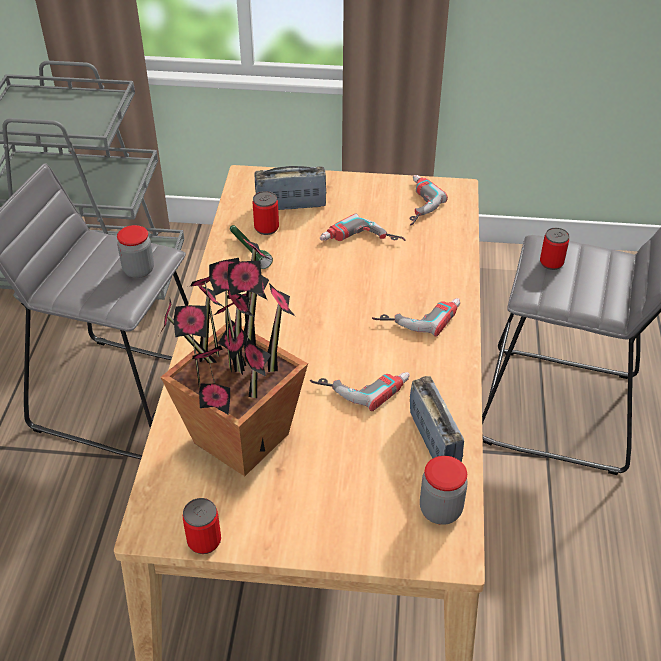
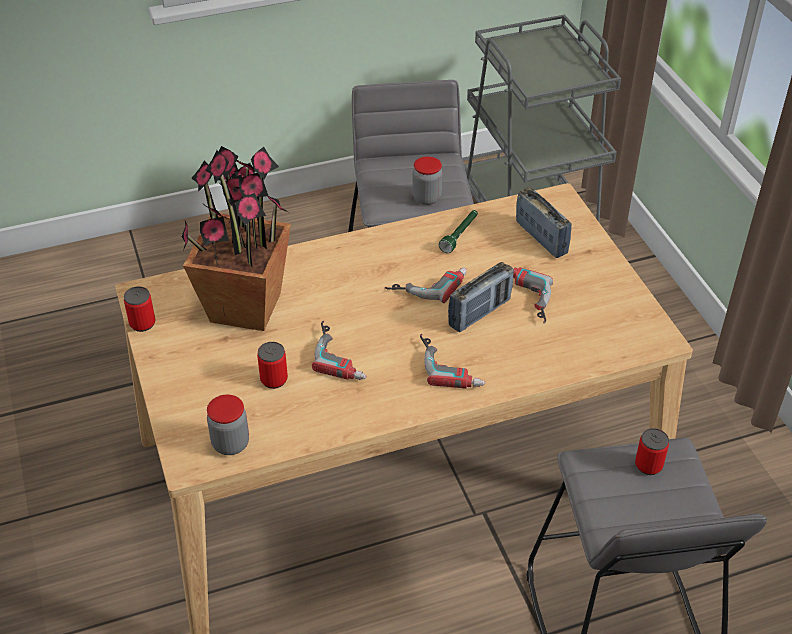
camera: 65 degrees right, 0 degrees up
(266, 228) = (498, 234): can -> can (274, 379)
(413, 204) = (610, 315): power drill -> power drill (427, 283)
(434, 443) = (301, 419): radio -> radio (479, 313)

